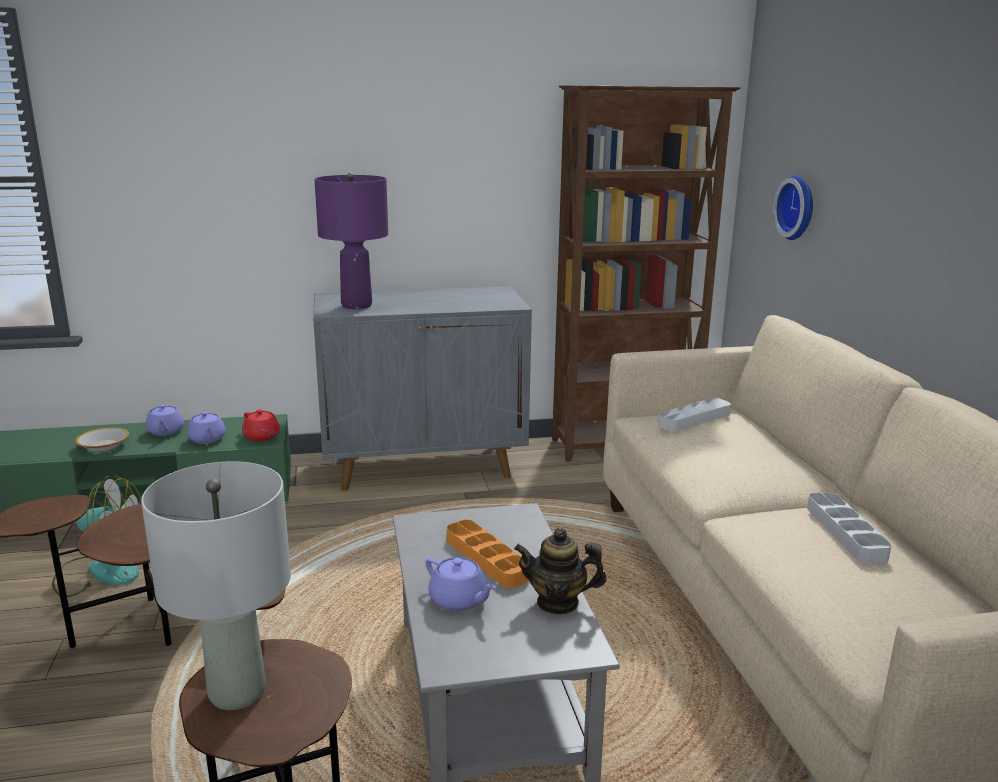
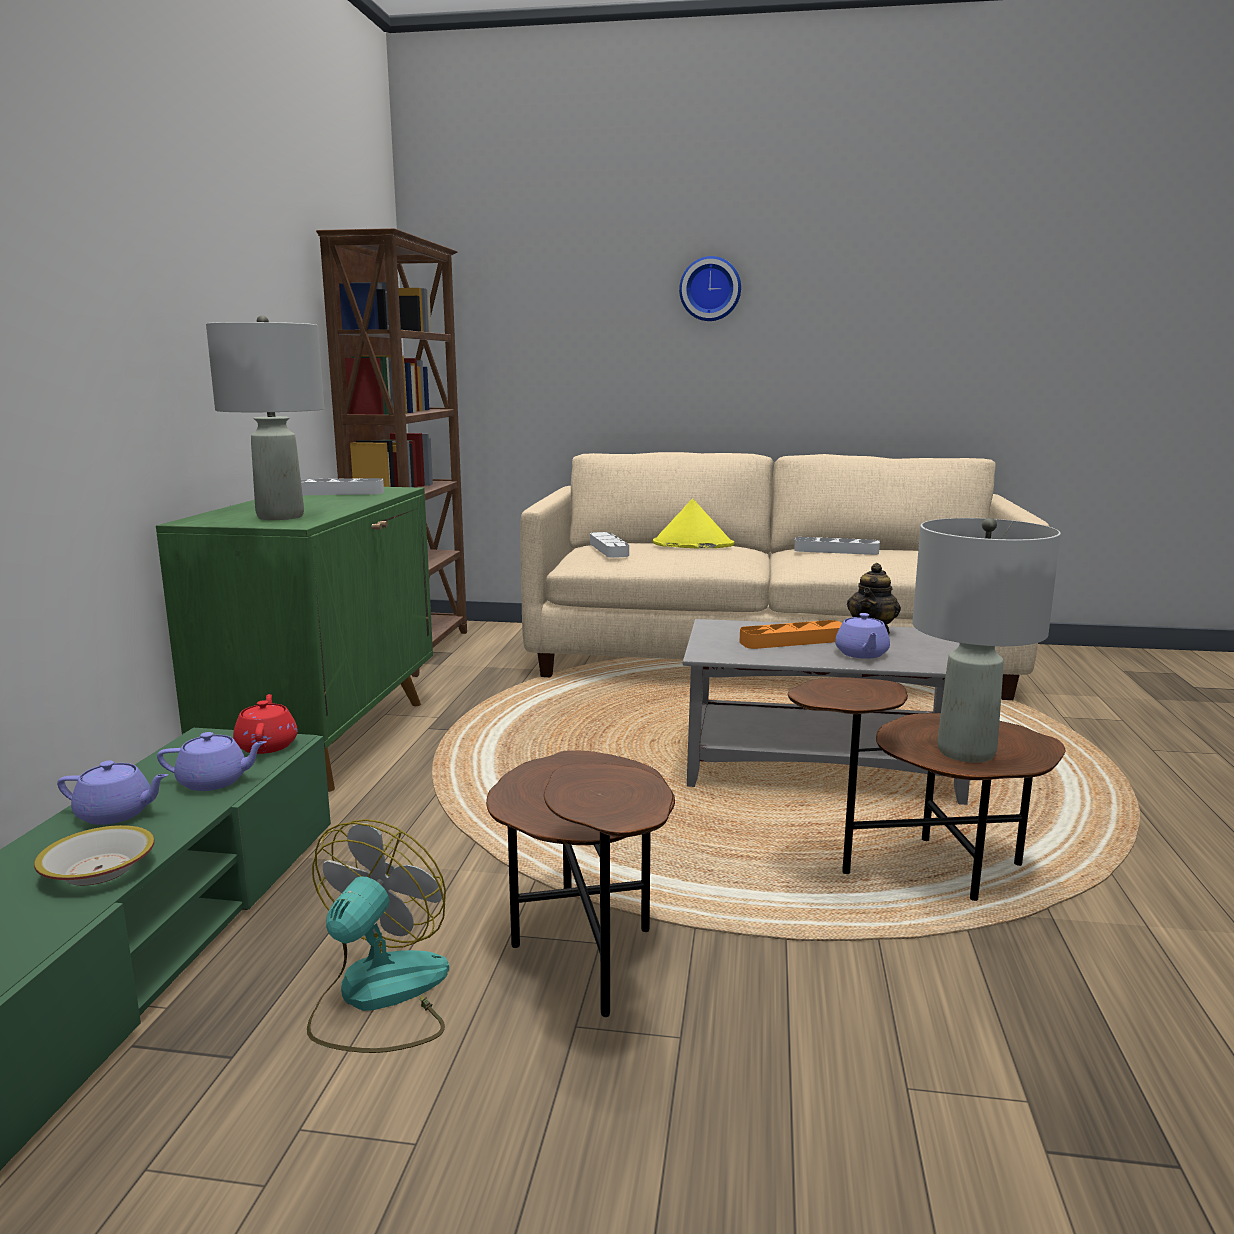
camera: 70 degrees left, 5 degrees down
(262, 437) = (267, 745): red teapot -> red teapot turned 75 degrees counterclockwise
(357, 305) = (281, 516): purple table lamp -> grey table lamp
(424, 466) = (328, 738): grey cabinet -> green cabinet
(459, 600) = (861, 654): purple teapot -> purple teapot turned 120 degrees clockwise
(472, 297) = (333, 493): none -> grey tray
(750, 448) = (692, 544): none -> yellow hat
(798, 207) = (529, 364): wall clock -> wall clock (710, 289)

